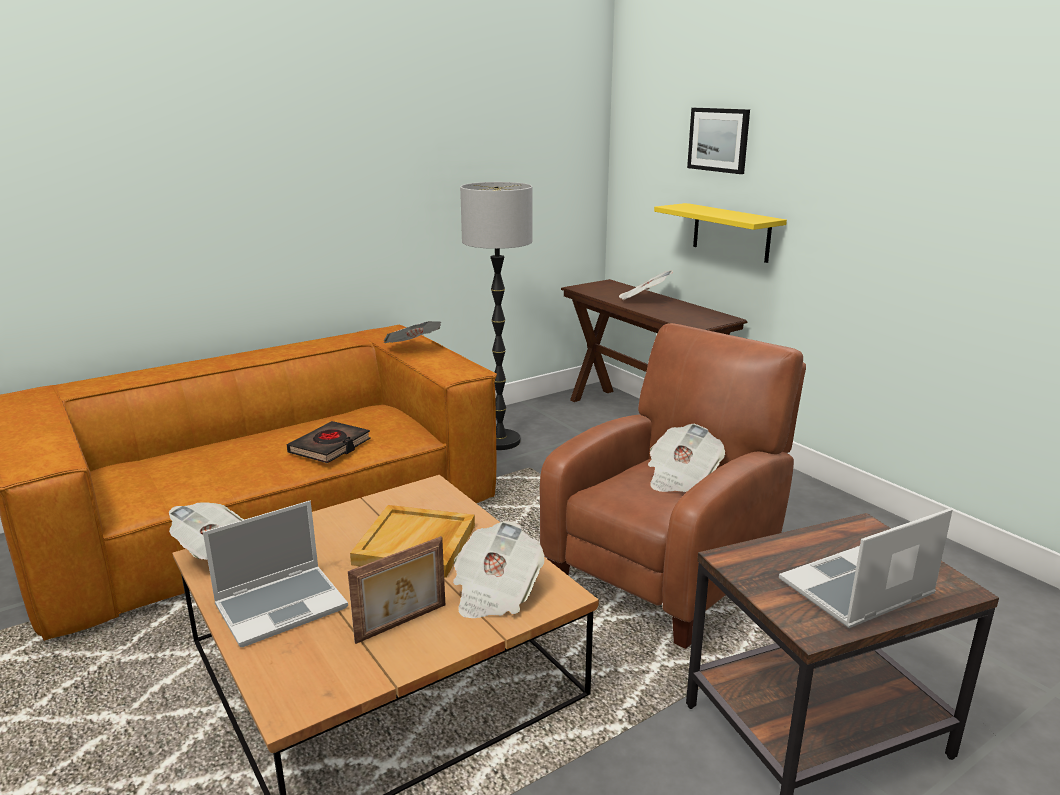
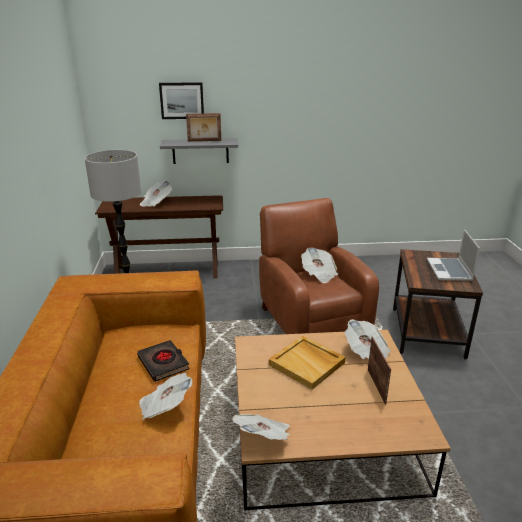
camera: 60 degrees left, 5 degrees up
(282, 606) = (337, 422): laptop -> none
(412, 348) = (119, 282): newspaper -> newspaper (165, 407)
(727, 212) = (204, 141): none -> picture frame
(731, 232) = (200, 151): yellow shelf -> grey shelf

